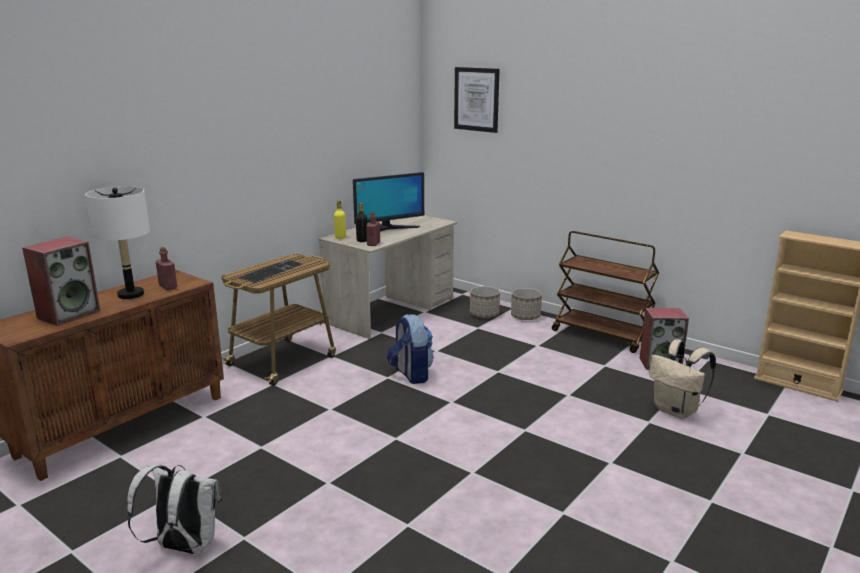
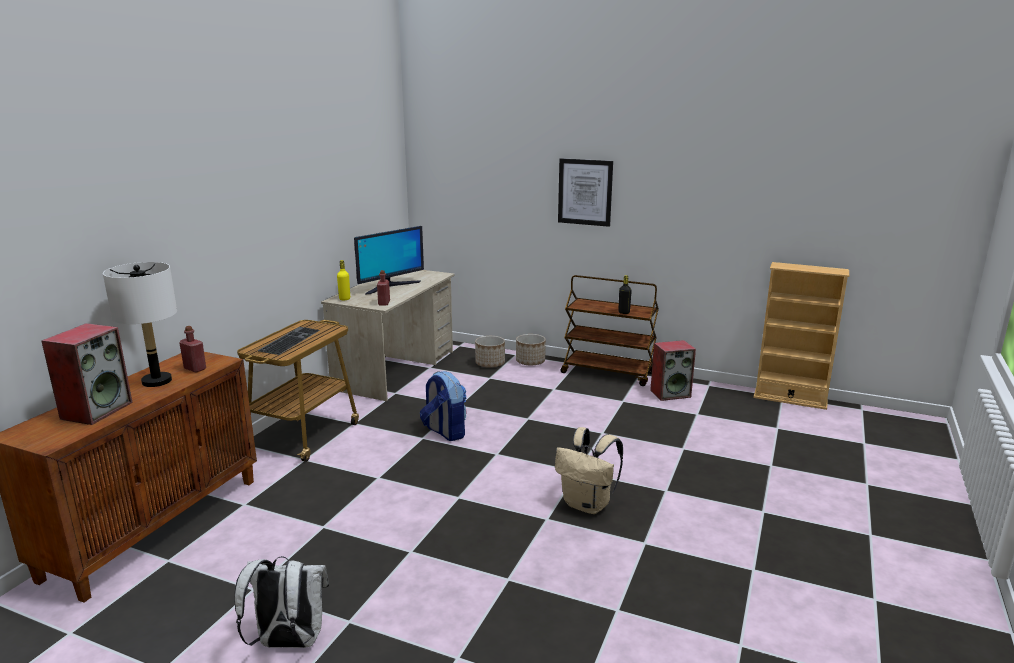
camera: 15 degrees left, 0 degrees up
(362, 241) = (369, 300): black bottle -> black bottle (624, 312)
(476, 99) = (465, 150): picture -> picture (585, 192)
(677, 411) = (702, 435): beige backpack -> beige backpack (588, 505)

